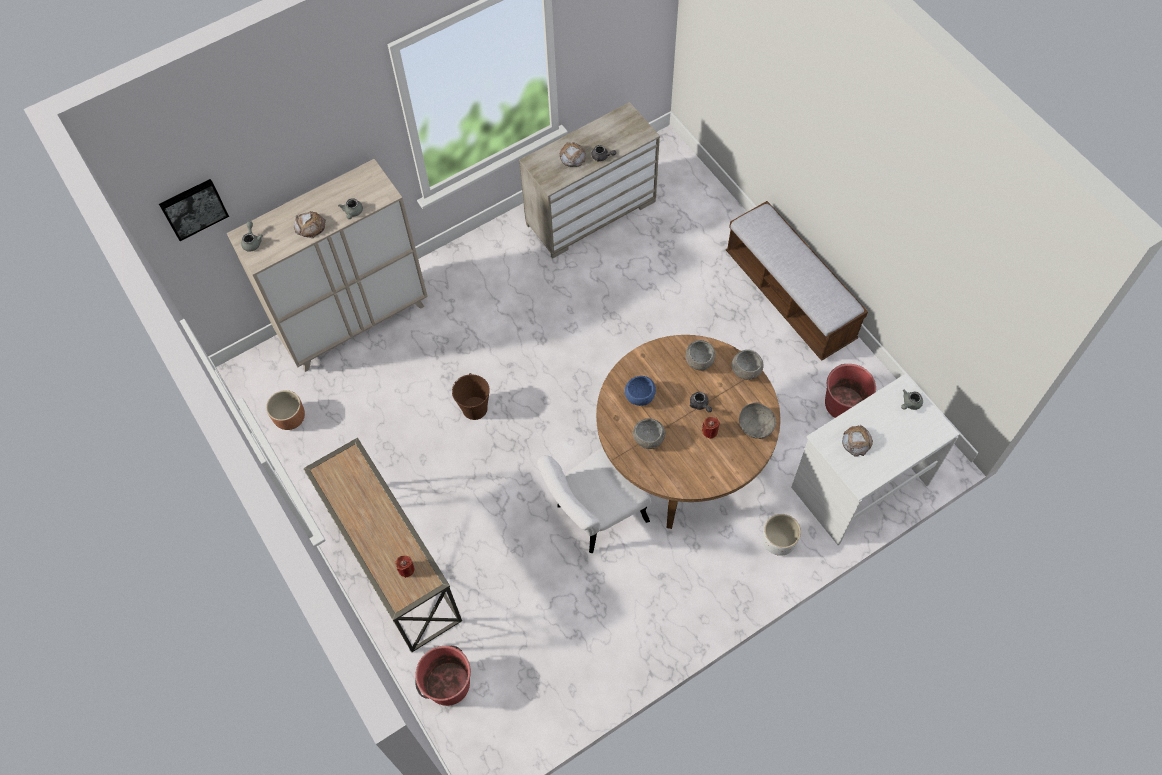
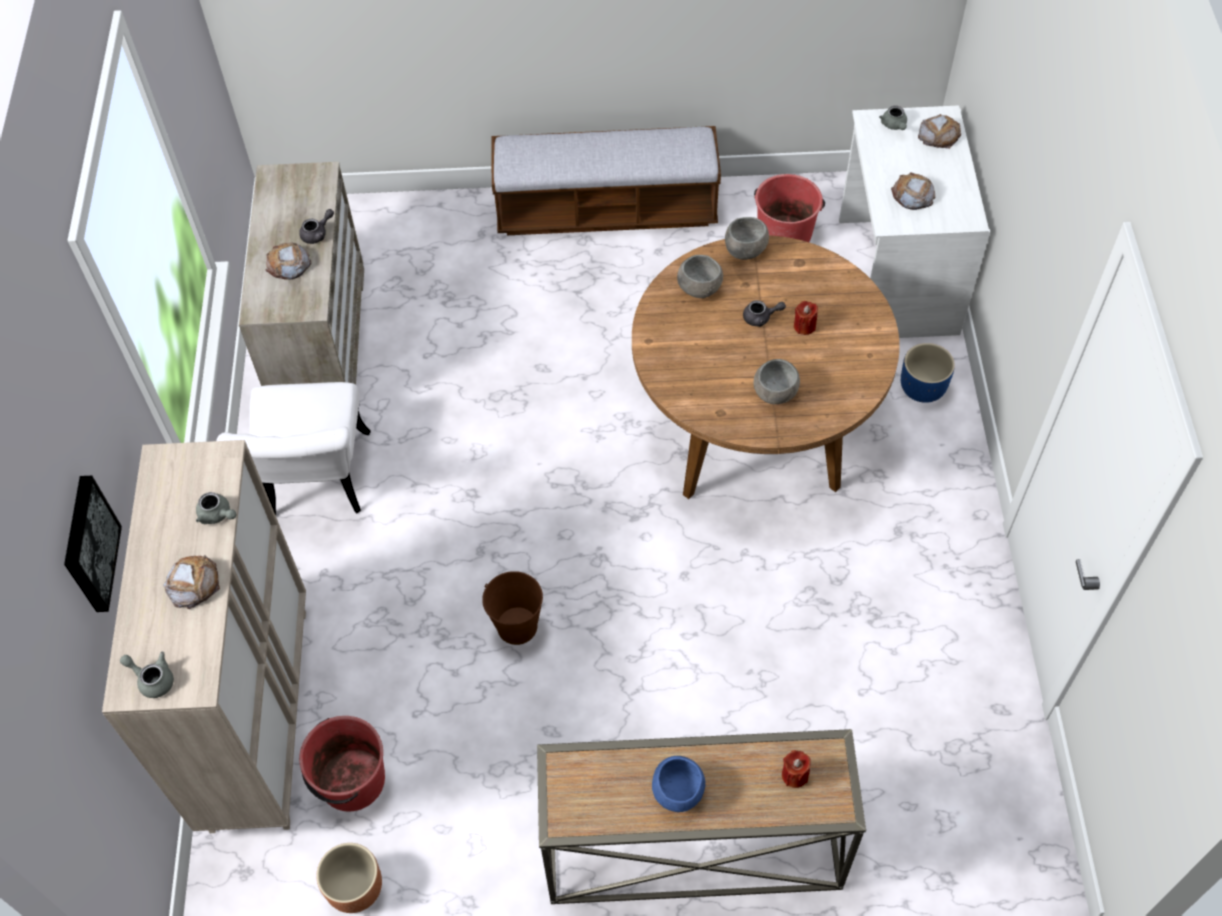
camera: 60 degrees left, 5 degrees down
(193, 208) = (55, 706): picture -> picture (88, 544)
(447, 683) = (914, 863): red bucket -> red bucket (351, 781)
(594, 515) = (770, 562): white chair -> white chair (316, 484)
(640, 397) = (707, 372): blue bowl -> blue bowl (678, 791)
(756, 426) = (827, 279): grey bowl -> none
(778, 542) = (922, 389): white planter -> blue planter
(922, 433) = (939, 135): none -> bread

